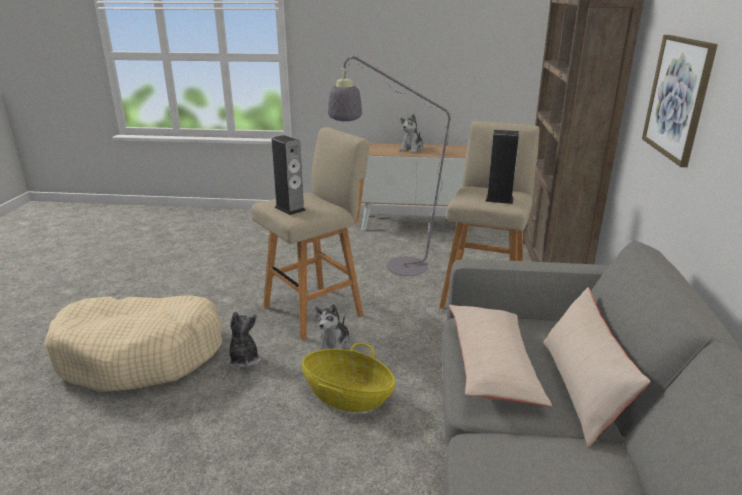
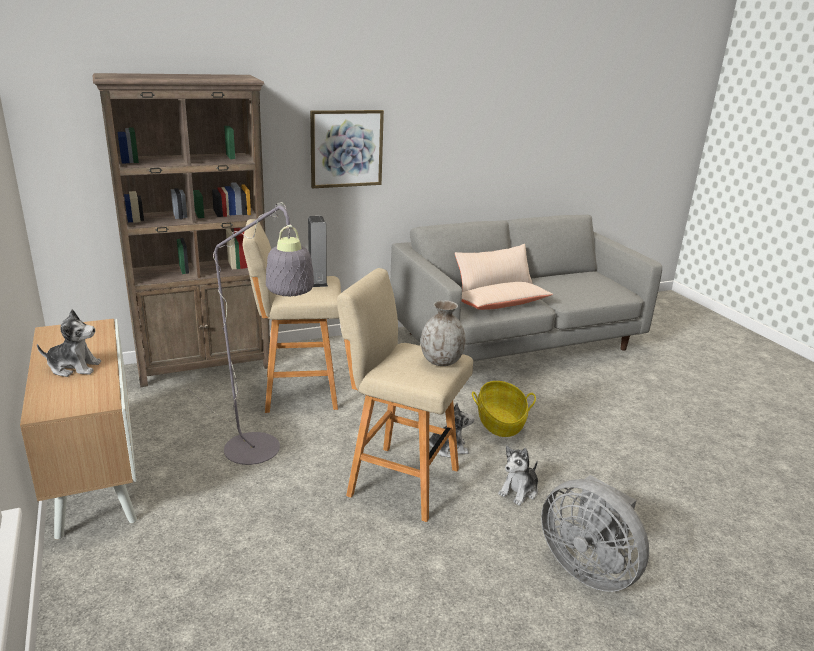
camera: 120 degrees left, 0 degrees up
(141, 354) = (588, 568): beige dog bed -> grey fan
(290, 209) = (441, 361): speaker -> grey vase

